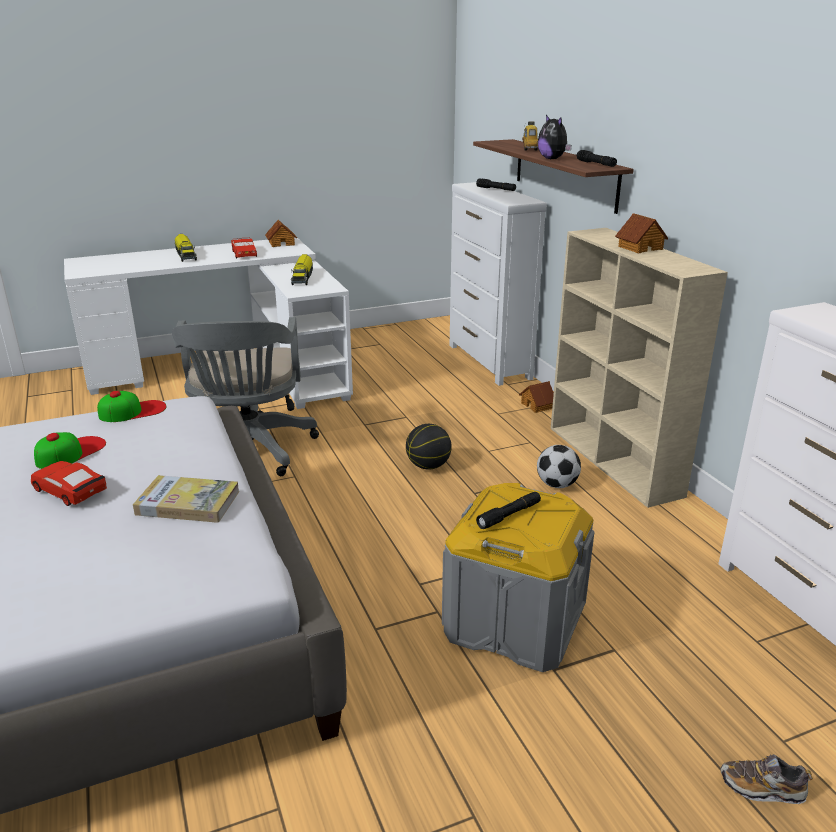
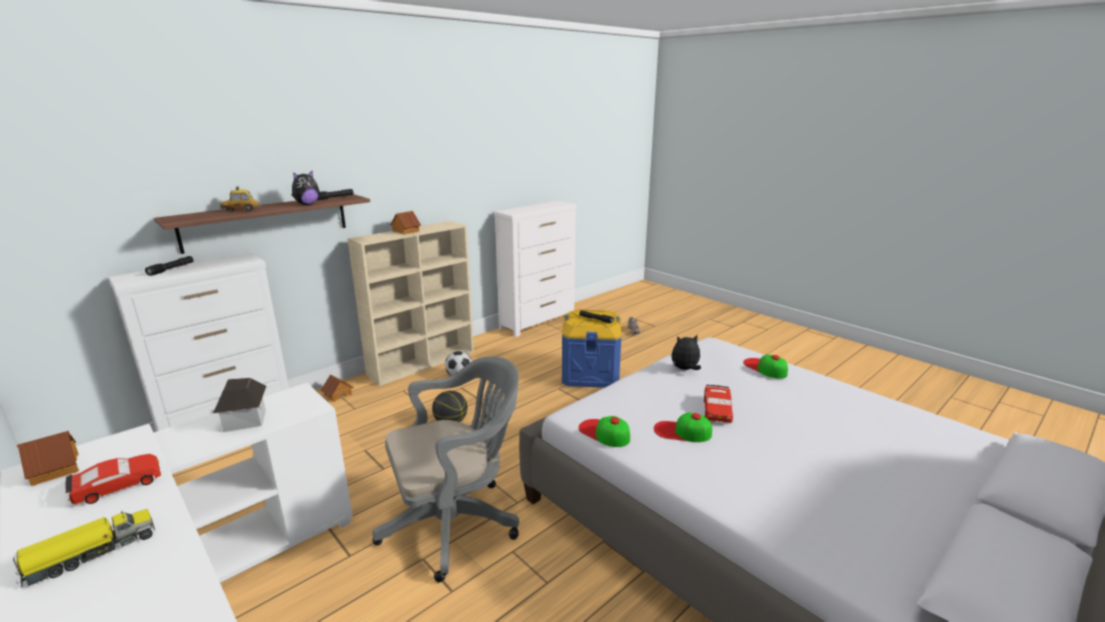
camera: 110 degrees left, 5 degrees down
(91, 582) = (765, 368): none -> cap
(188, 503) = (685, 369): book -> plush toy
(302, 277) = (245, 420): toy truck -> toy house
(514, 621) = (590, 374): grey storage box -> blue storage box

